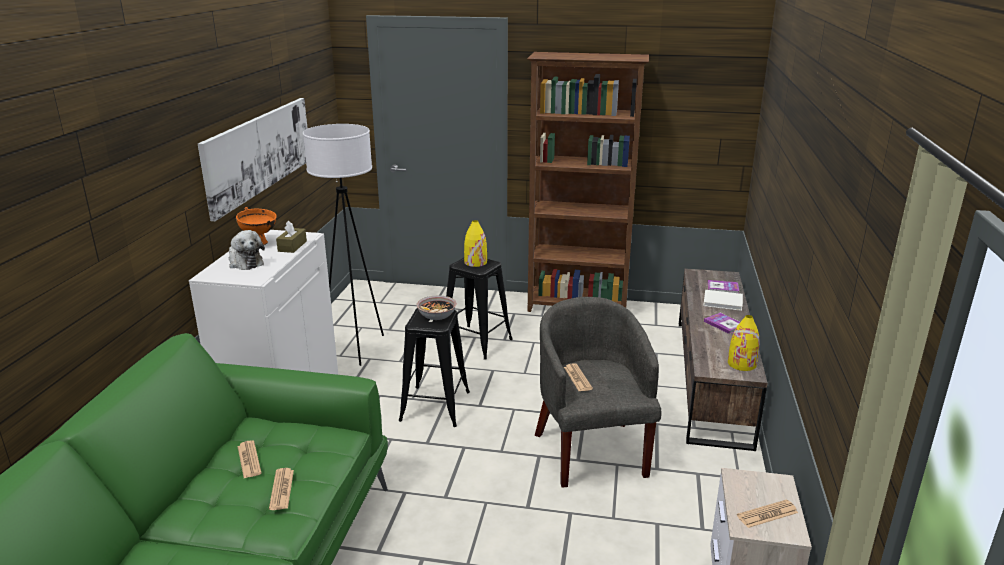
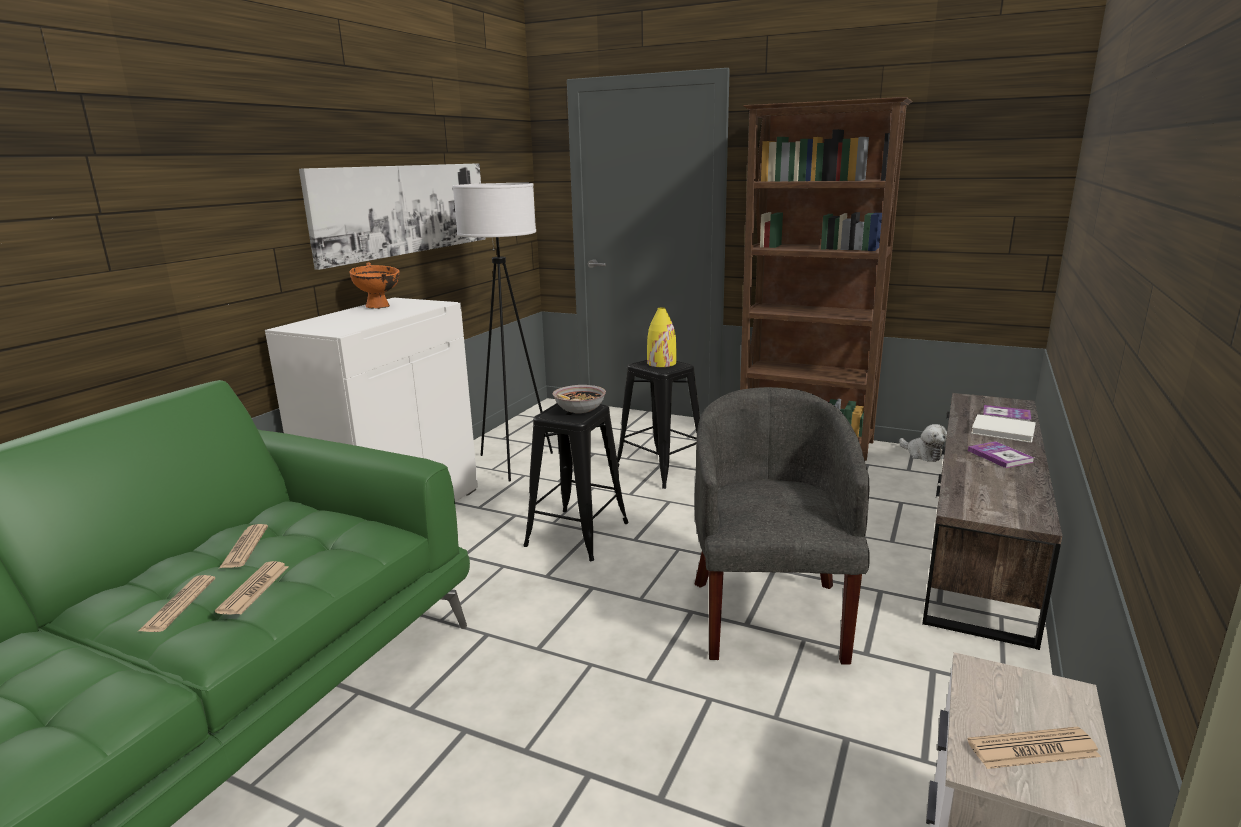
camera: 15 degrees right, 5 degrees down
(245, 262) = (344, 319): plush toy -> plush toy (922, 454)
(292, 246) = (412, 310): brown tissue box -> none
(577, 378) = (746, 497): newspaper -> newspaper (178, 604)
(742, 364) = (1021, 507): yellow vase -> none

